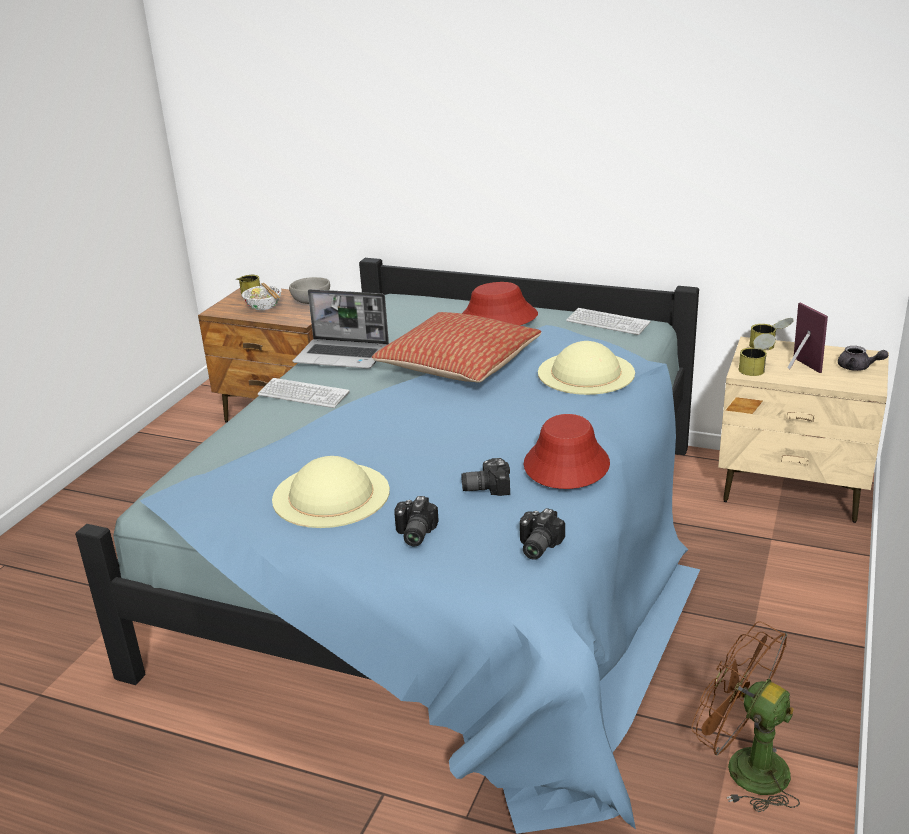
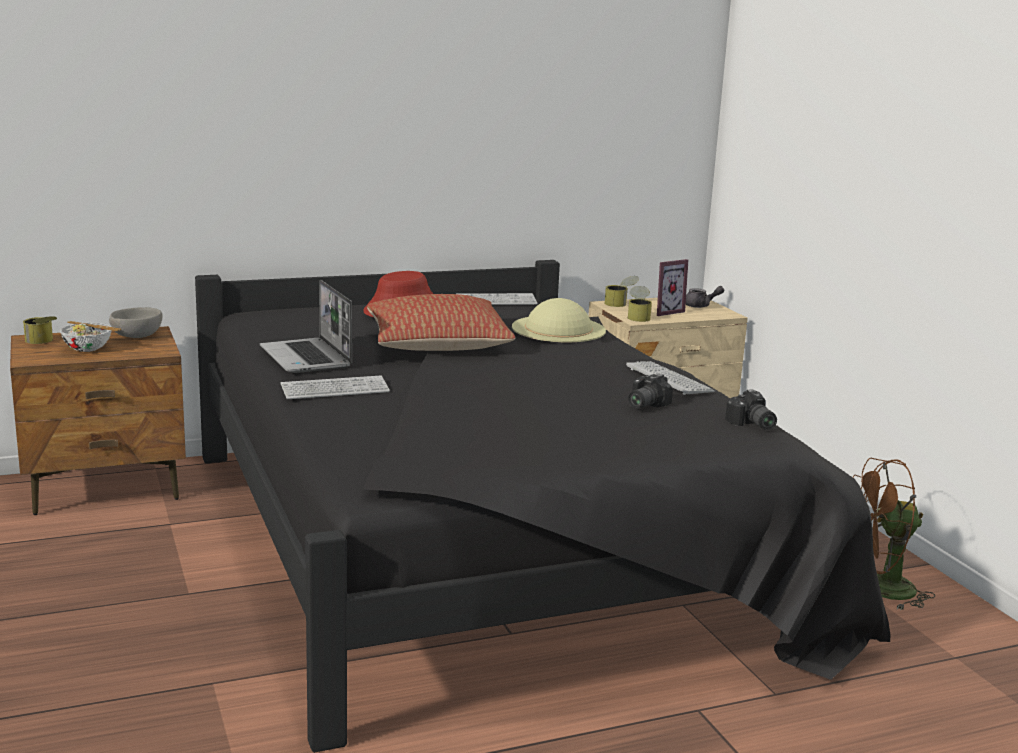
camera: 45 degrees left, 10 degrees down
(331, 494) = (537, 437): beige hat -> none
(343, 356) = (307, 358): laptop -> laptop turned 90 degrees clockwise
(413, 534) = (656, 441): camera -> none
(455, 560) = (487, 547): blue bed -> black bed
(566, 464) = (669, 379): red hat -> keyboard
(798, 367) = (664, 311): picture frame -> picture frame turned 120 degrees clockwise

